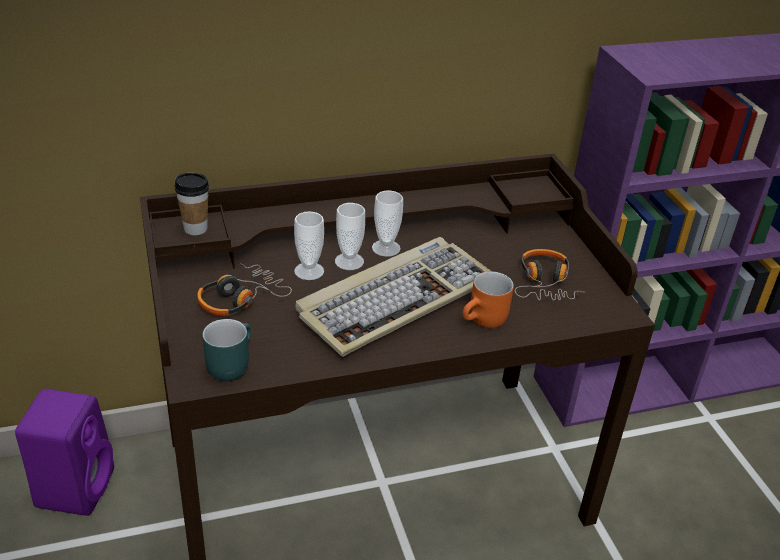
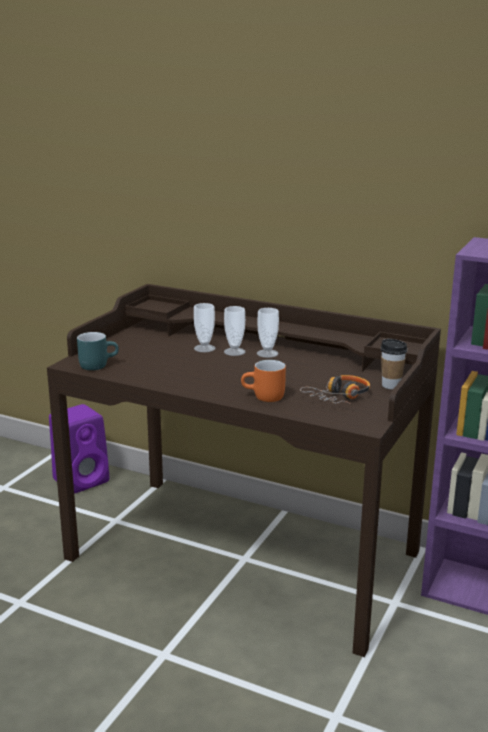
camera: 45 degrees right, 15 degrees down
(195, 229) = (161, 307): cup -> cup (391, 385)
(240, 298) = (149, 346): headphones -> none
(396, 298) = (230, 372): keyboard -> none

